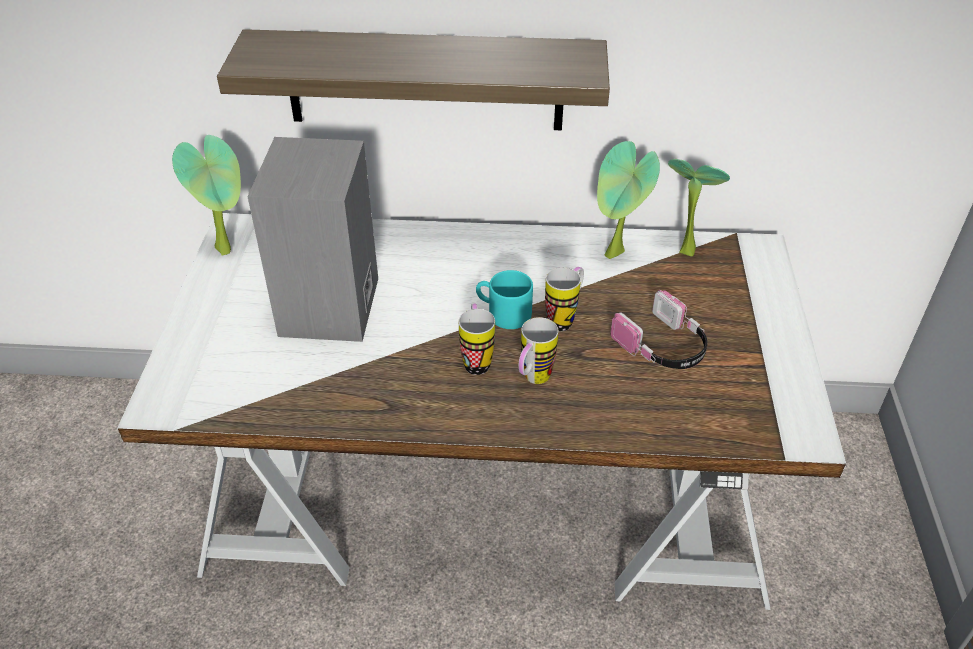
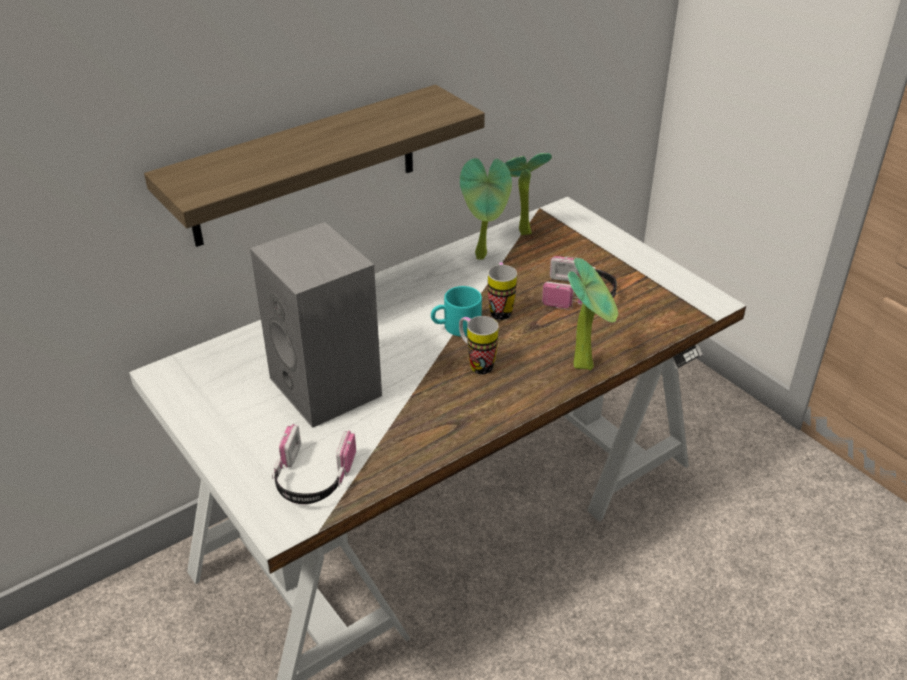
camera: 40 degrees left, 5 degrees down
(225, 381) = (312, 478): none -> headphones
(228, 249) = (181, 391): potted plant -> potted plant (586, 364)
(532, 380) = (528, 356): mug -> none

